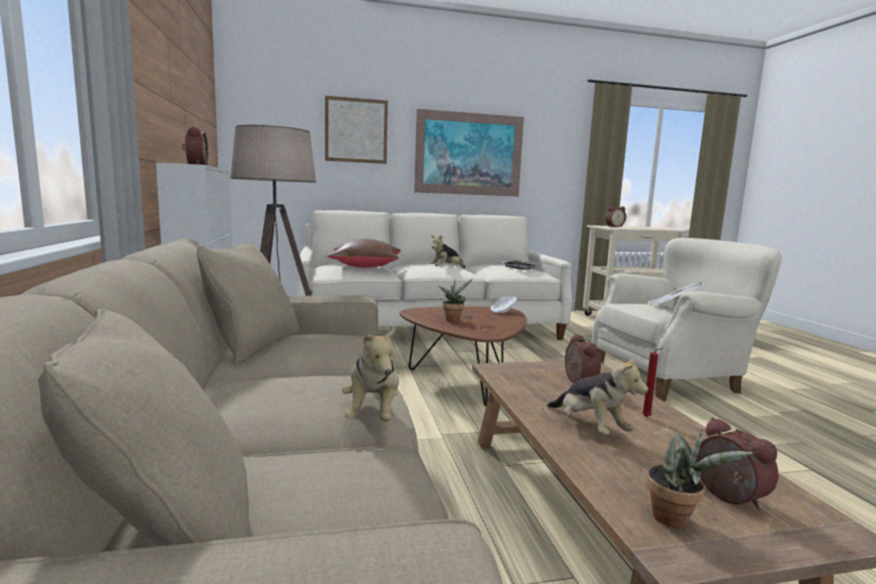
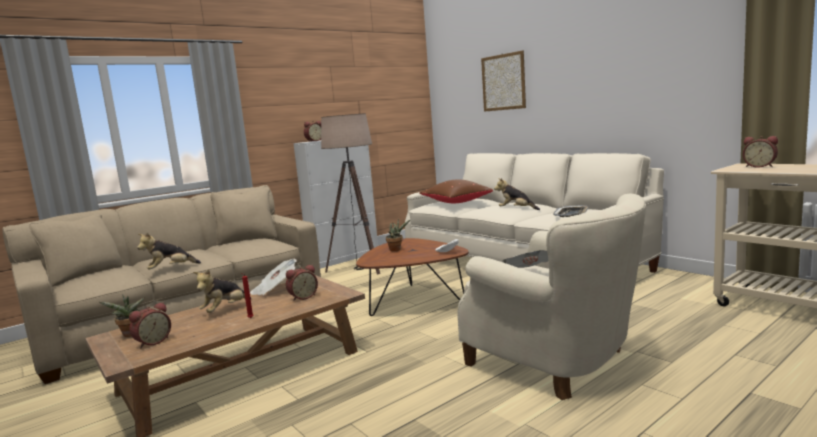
camera: 65 degrees right, 0 degrees up
(469, 154) = (597, 87): picture -> none
(519, 389) = (275, 290): none -> newspaper

